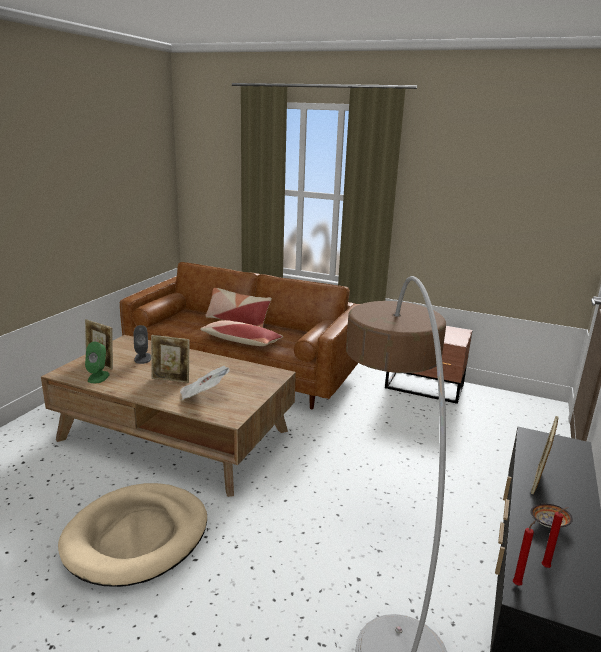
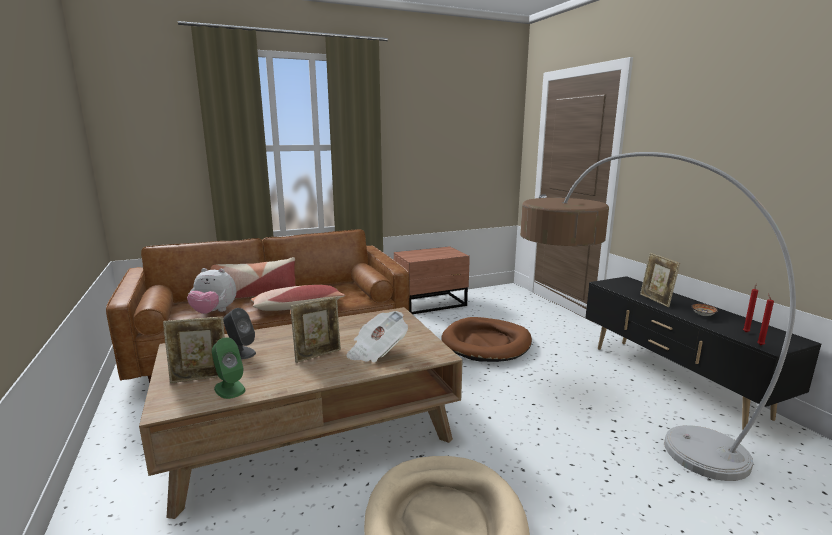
camera: 45 degrees left, 5 degrees down
(192, 325) = (214, 312): none -> plush toy
(403, 446) = (486, 343): none -> brown dog bed

